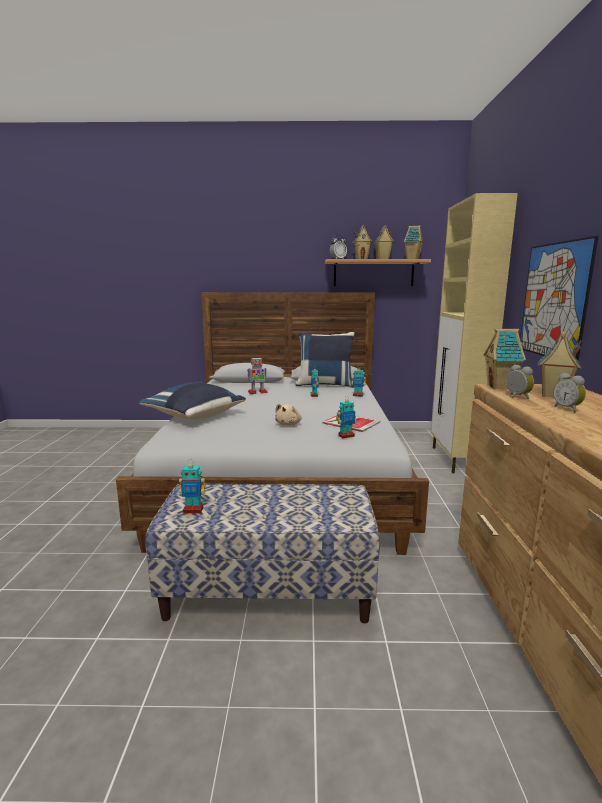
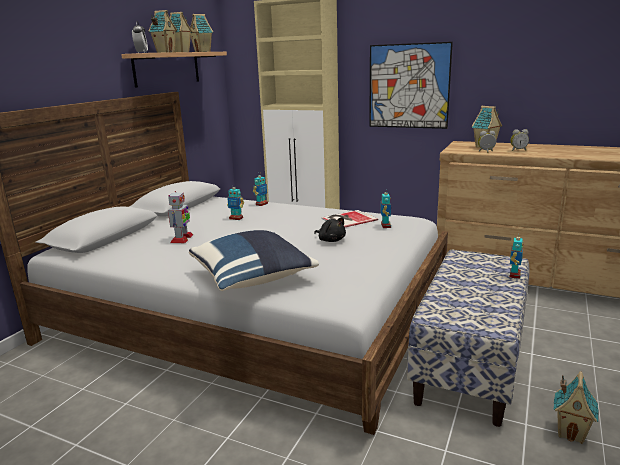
camera: 65 degrees left, 5 degrees up
(193, 510) = (478, 316): toy robot -> toy robot (514, 275)
(288, 424) = (331, 240): beige plush toy -> black plush toy
(325, 385) = (199, 208): blue pillow -> none
(501, 387) = (456, 150): toy house -> toy house (571, 433)

